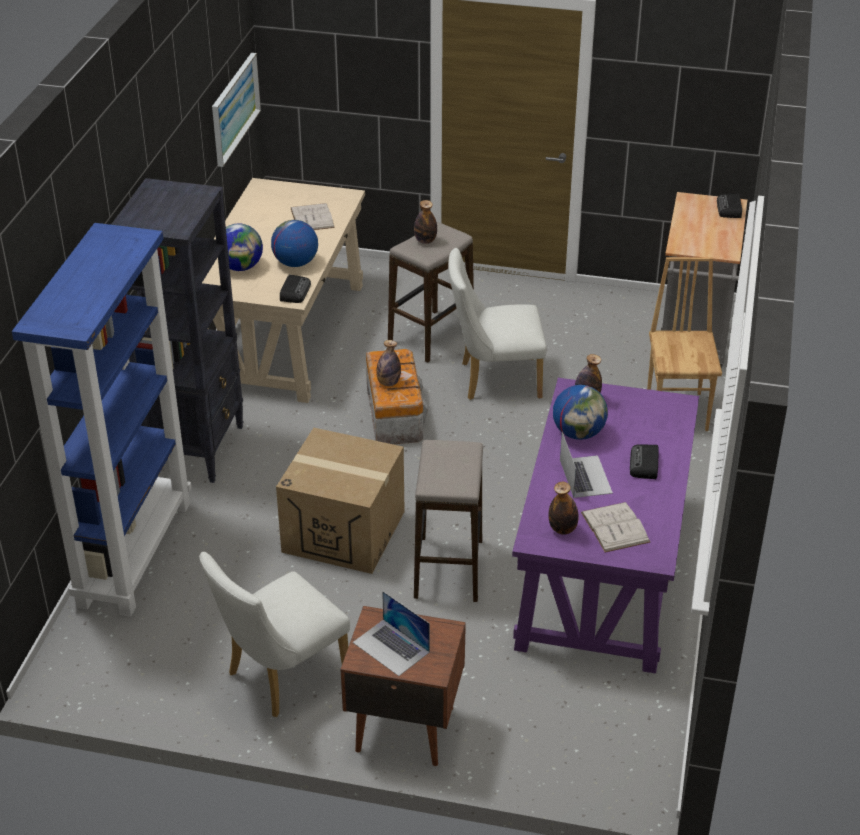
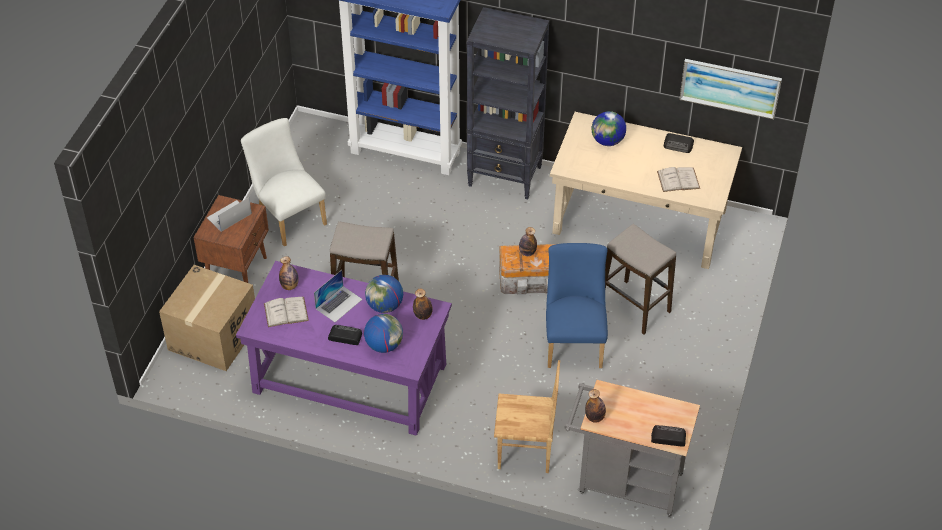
camera: 95 degrees right, 10 degrees up
(295, 263) = (612, 169): globe -> globe (384, 345)
(295, 292) = (573, 169): radio -> radio (678, 145)
(344, 531) = (410, 248): cardboard box -> cardboard box (213, 337)
(425, 241) = (643, 244): bottle -> bottle (595, 417)
(494, 380) = (574, 341): white chair -> blue chair
(585, 476) = (339, 304): laptop -> laptop turned 45 degrees counterclockwise

